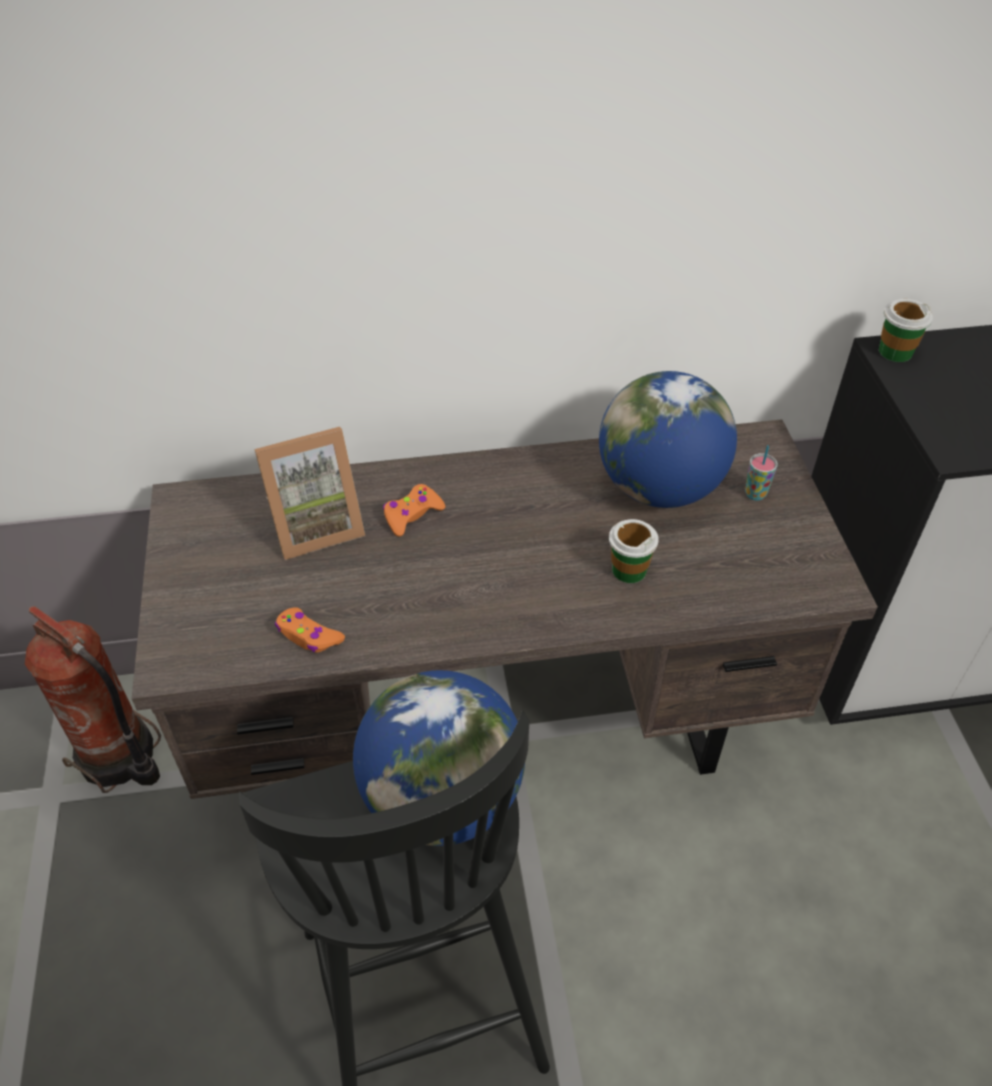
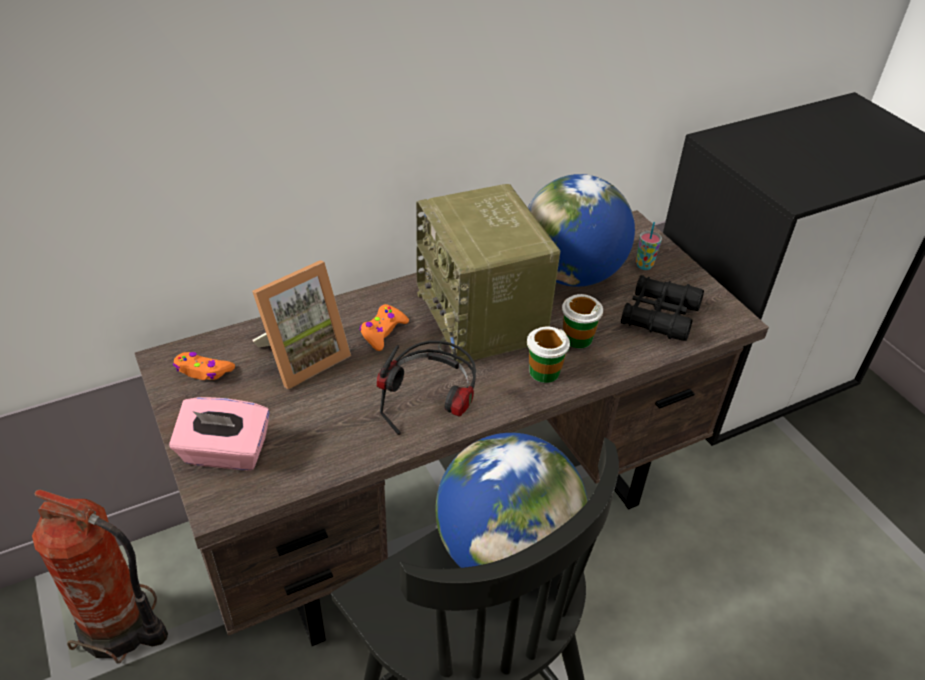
camera: 20 degrees left, 5 degrees down
(195, 616) = (225, 453): none -> pink tissue box
(308, 636) = (337, 446): orange game controller -> orange game controller (203, 371)
(424, 620) = (432, 411): none -> headphones
(529, 521) = (482, 317): none -> radio
(742, 563) = (659, 316): none -> black binoculars
(895, 351) = (719, 139): cup -> cup (544, 372)

